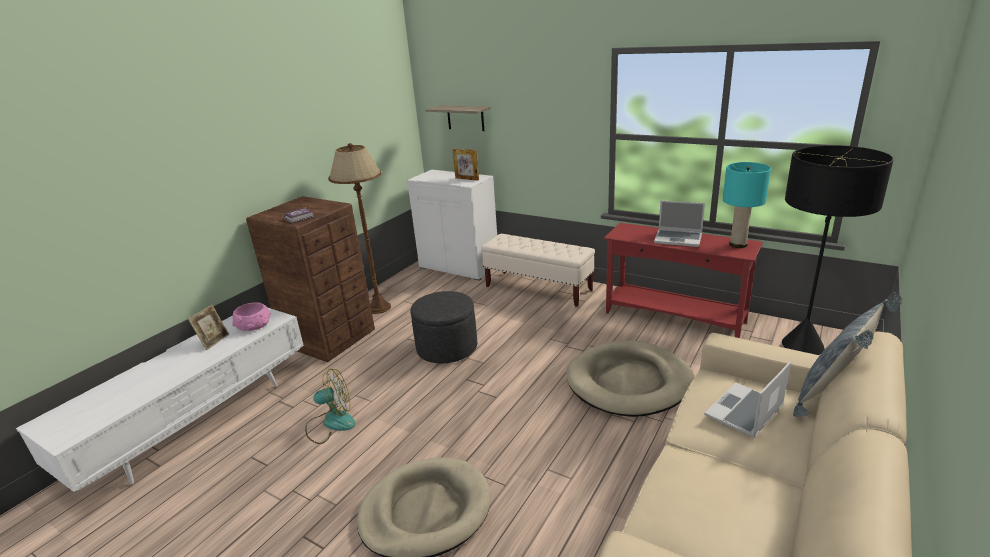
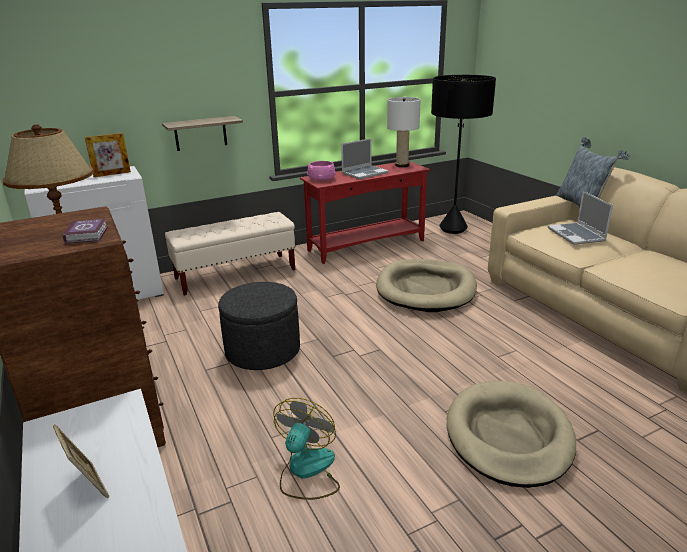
camera: 60 degrees left, 0 degrees up
(254, 325) = (103, 432): pink bowl -> pink bowl (321, 179)
(465, 118) = (76, 97): shelf -> shelf (200, 133)
(738, 244) = (402, 165): turquoise table lamp -> white table lamp

